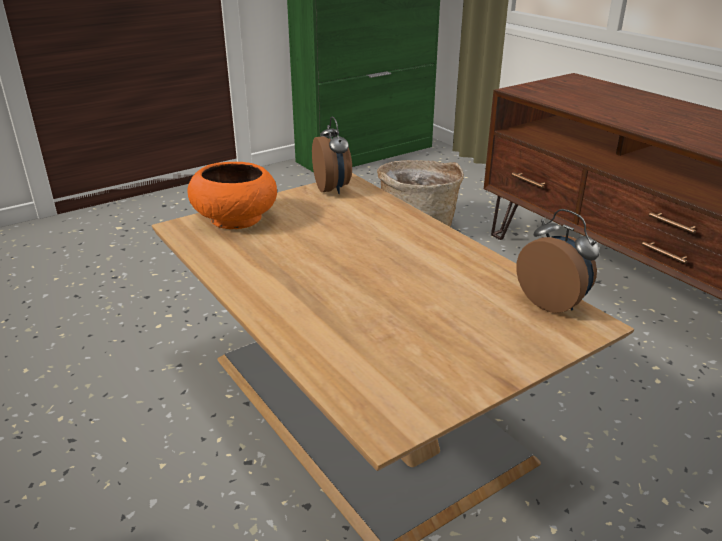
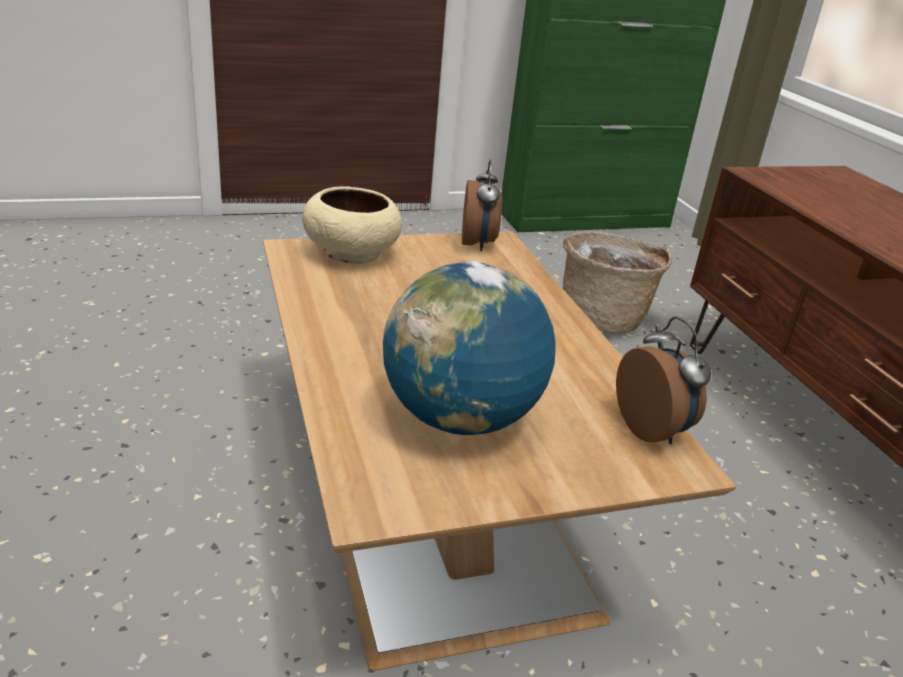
camera: 15 degrees right, 0 degrees up
(235, 218) = (352, 252): orange bowl -> beige bowl
(410, 333) = (460, 419): none -> globe

